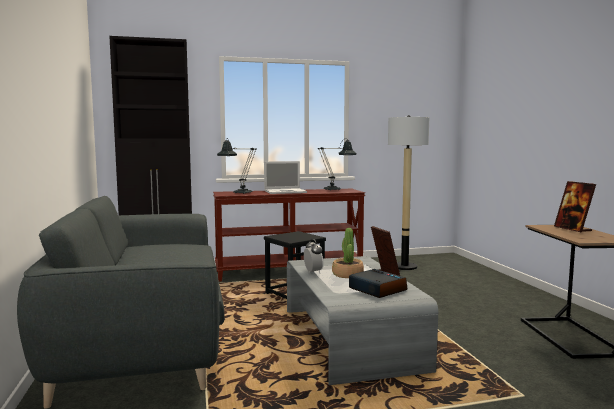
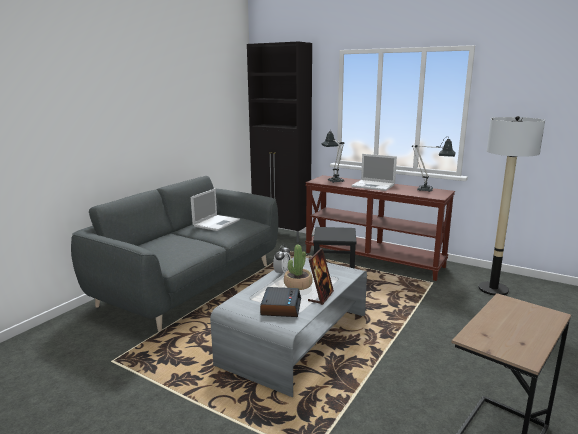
camera: 45 degrees right, 10 degrees up
(155, 250) = (217, 223): none -> laptop
(572, 229) = (530, 319): picture frame -> none

